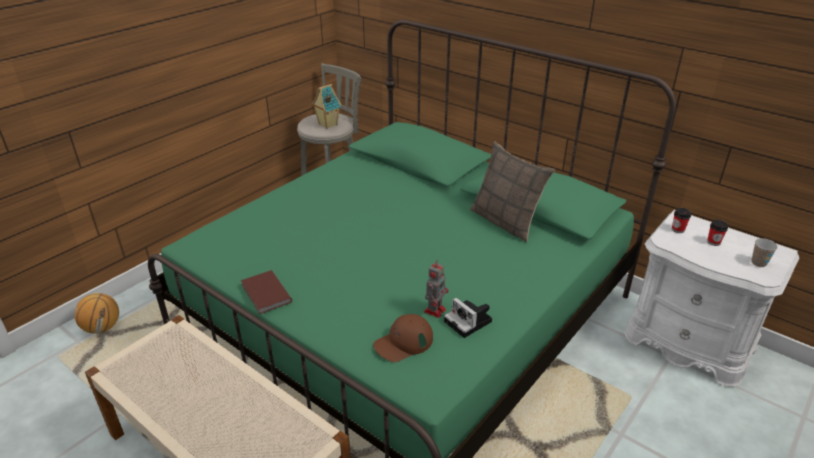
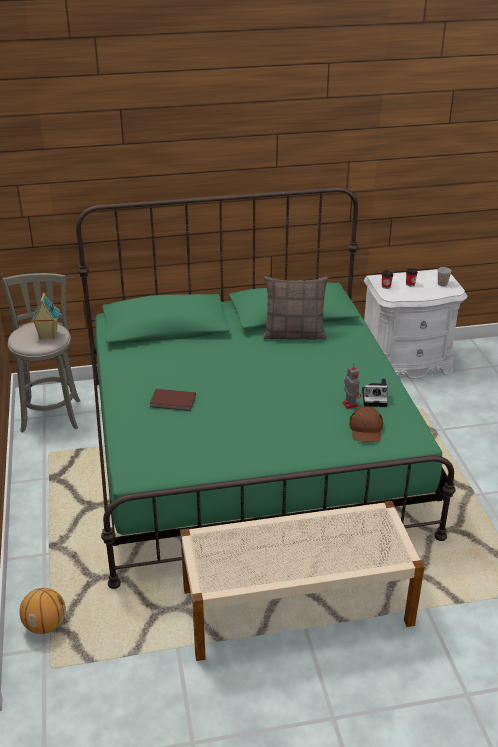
camera: 50 degrees left, 0 degrees up
(265, 294) = (250, 462): brown book -> brown book (173, 402)

